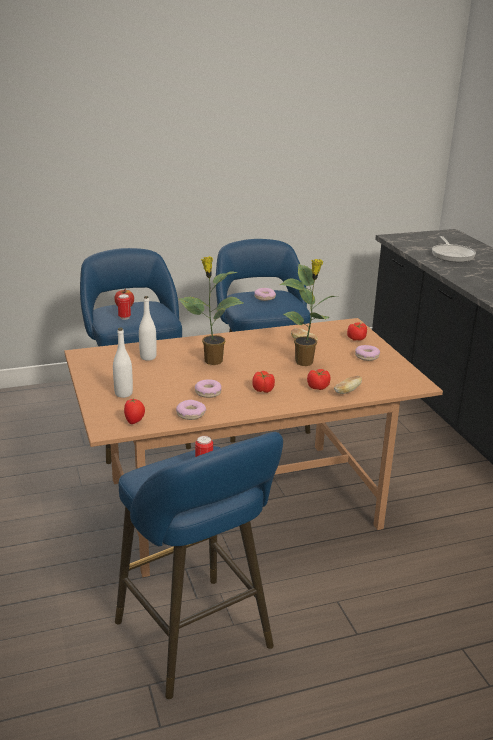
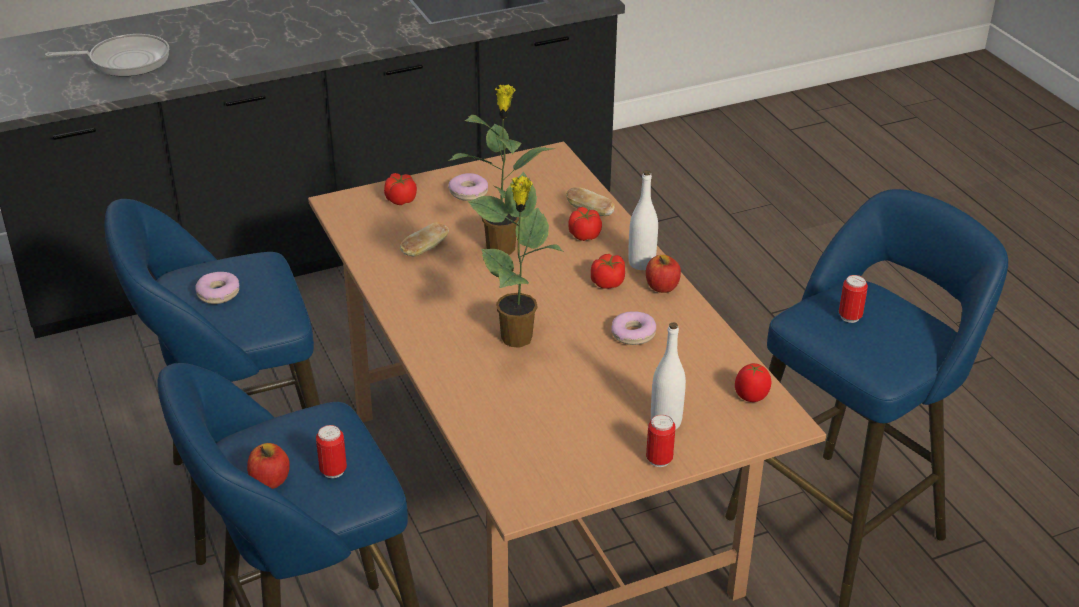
camera: 95 degrees left, 10 degrees up
(94, 389) = (659, 460): none -> can
(148, 357) = (517, 414): white bottle -> white bottle (641, 263)
(191, 414) = (707, 344): donut -> none
(256, 406) = (662, 287): none -> apple

